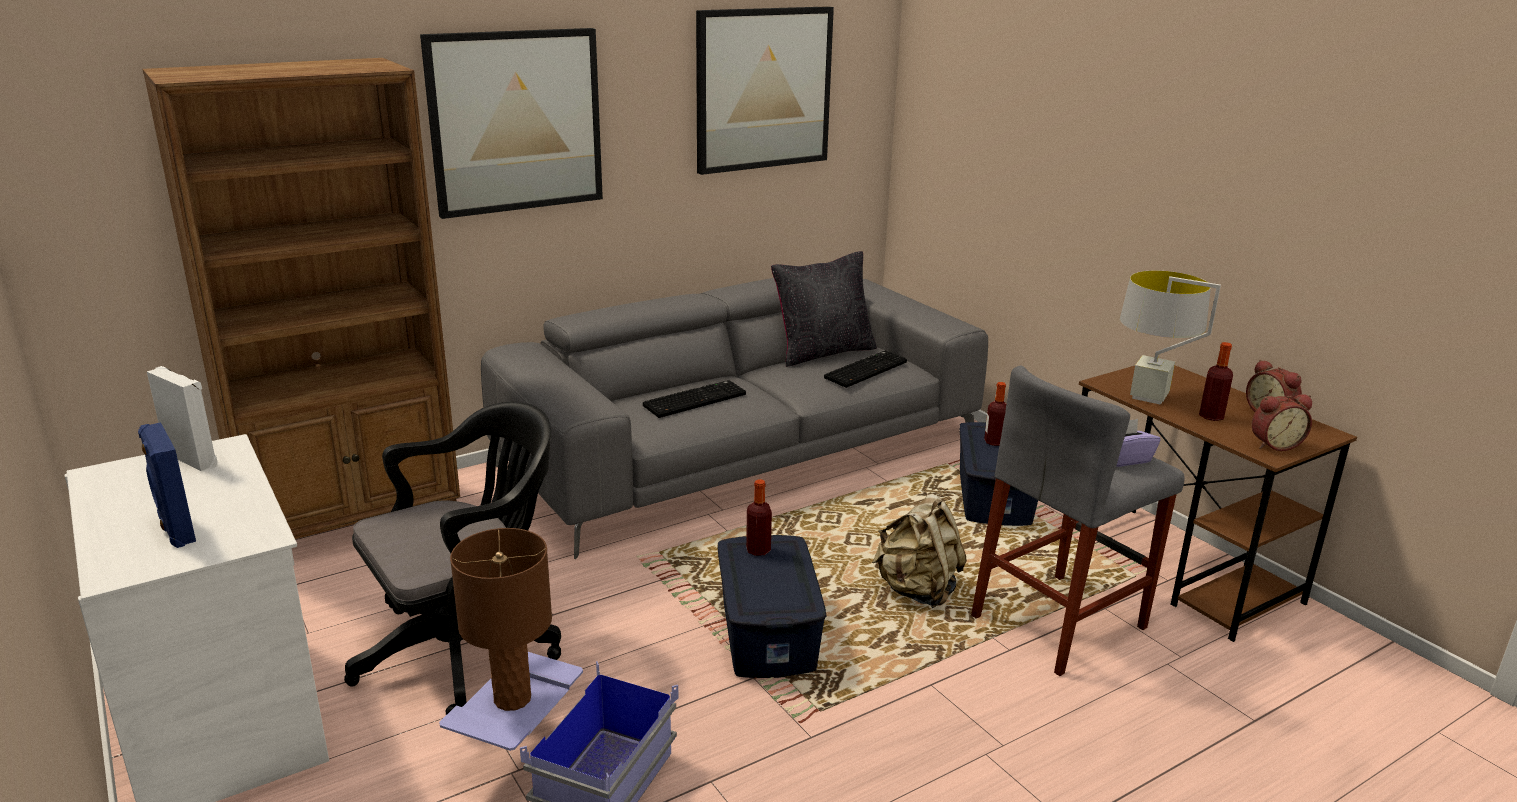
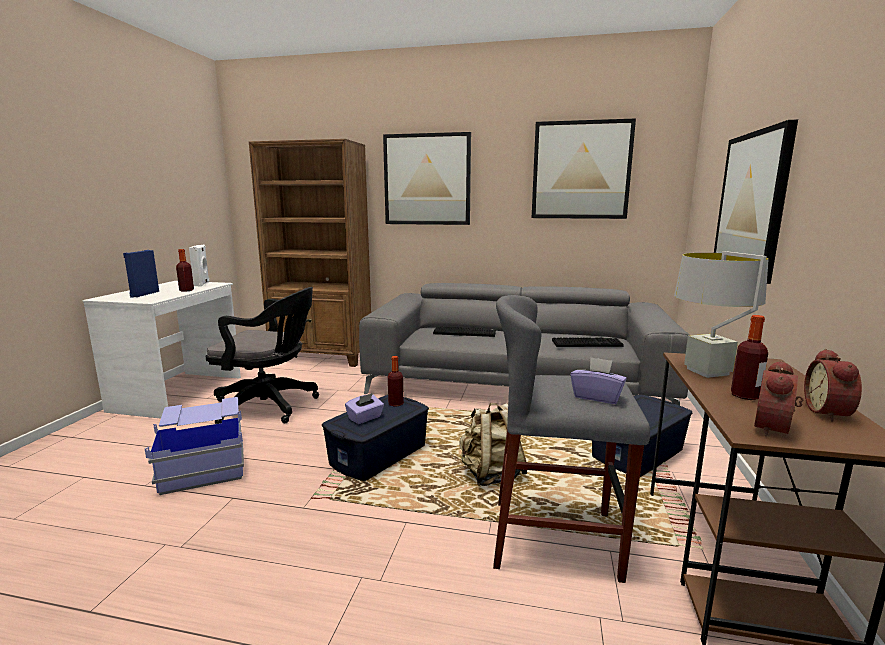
camera: 45 degrees right, 10 degrees down
(512, 699) = (201, 412): brown table lamp -> none
(766, 587) = (365, 418): none -> purple tissue box
(823, 352) = (580, 333): black pillow -> none
(994, 442) = (644, 409): bottle -> bottle (186, 290)
(1063, 171) = (751, 204): none -> picture
(1274, 444) = (775, 429): alarm clock -> alarm clock turned 90 degrees clockwise

